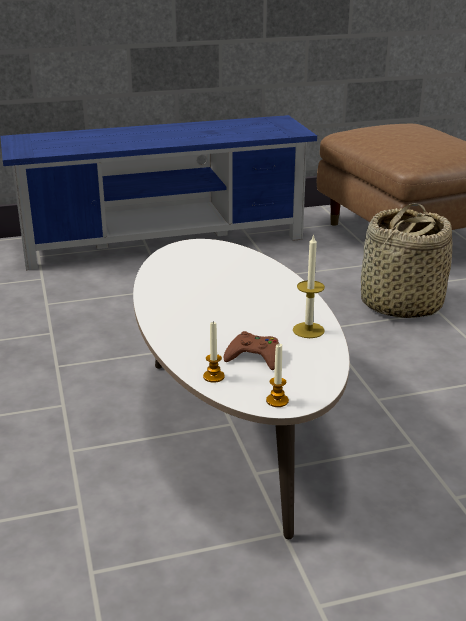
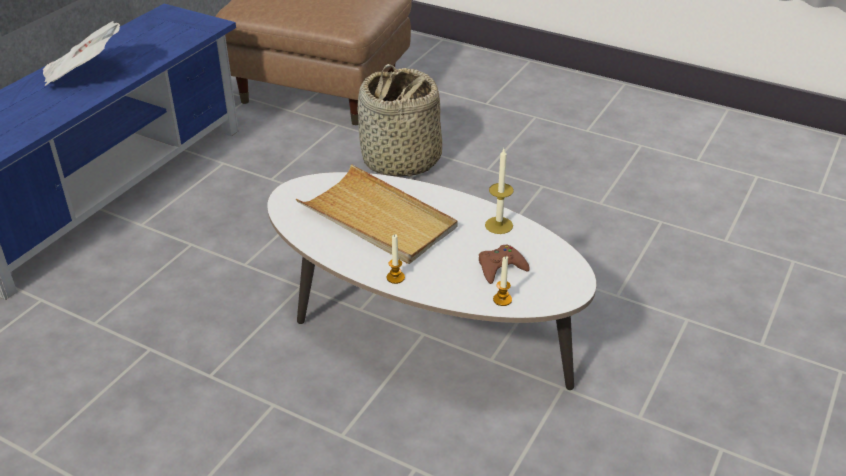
camera: 45 degrees left, 10 degrees up
(167, 134) = (83, 74): none -> newspaper
(221, 284) = (378, 219): none -> beige tray
(277, 401) = (566, 292): candle -> candle (395, 277)

